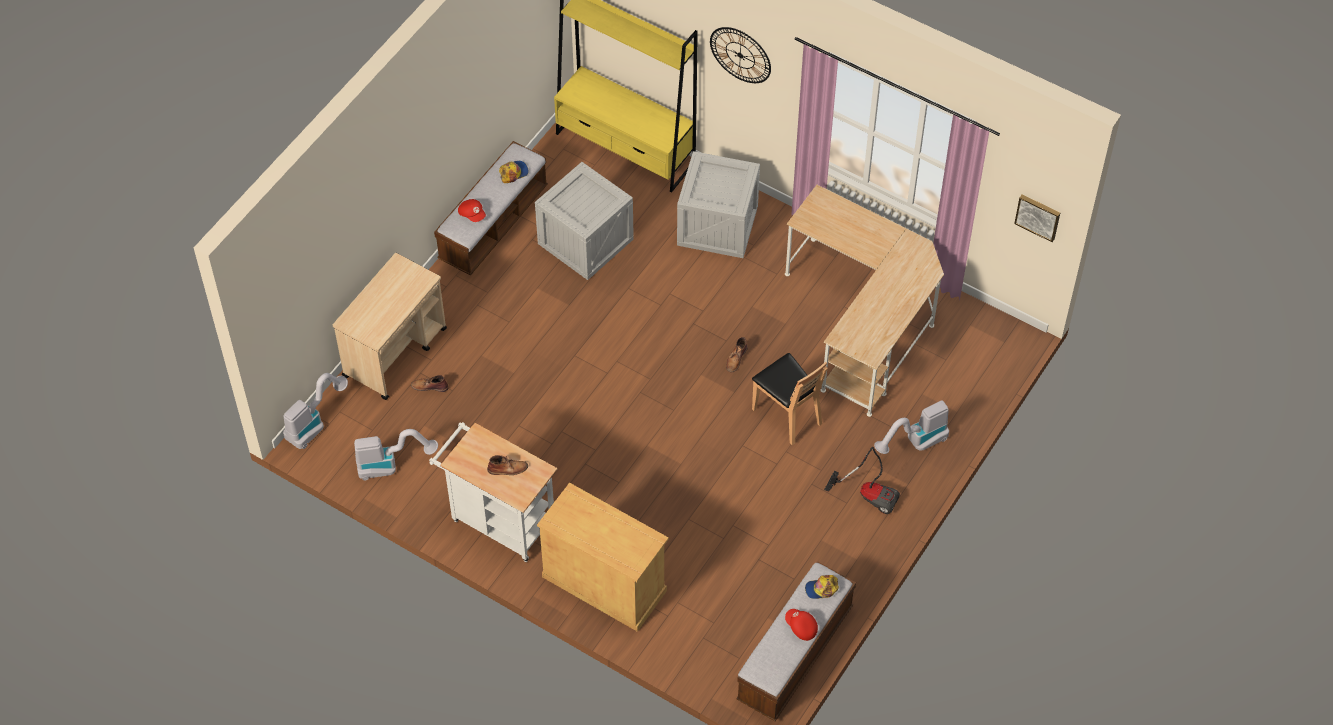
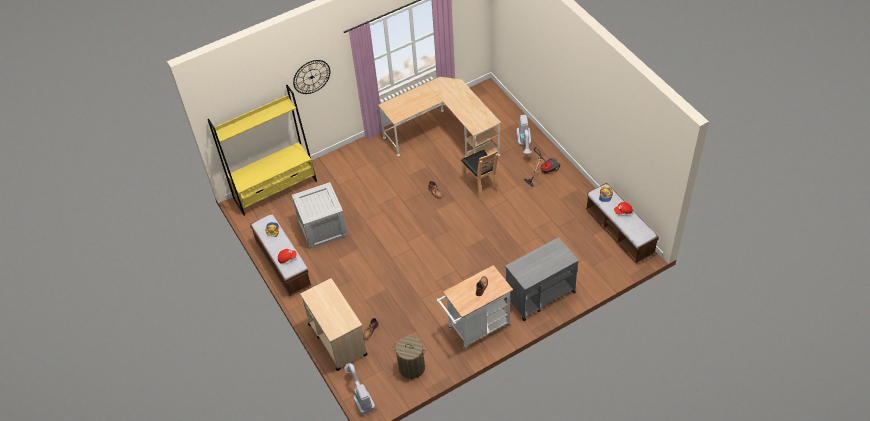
camera: 60 degrees left, 5 degrees down
(391, 465) = (411, 367): vacuum cleaner -> laundry basket
(604, 583) = (539, 295): beige cabinet -> grey cart
(717, 225) = (350, 170): crate -> none
(787, 415) = (481, 185): brown chair -> brown chair turned 75 degrees clockwise
(1038, 216) = (475, 17): picture -> none

